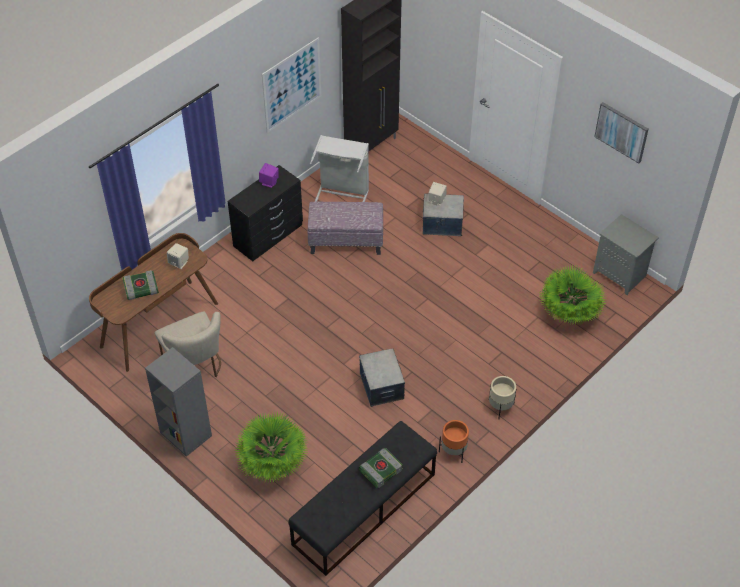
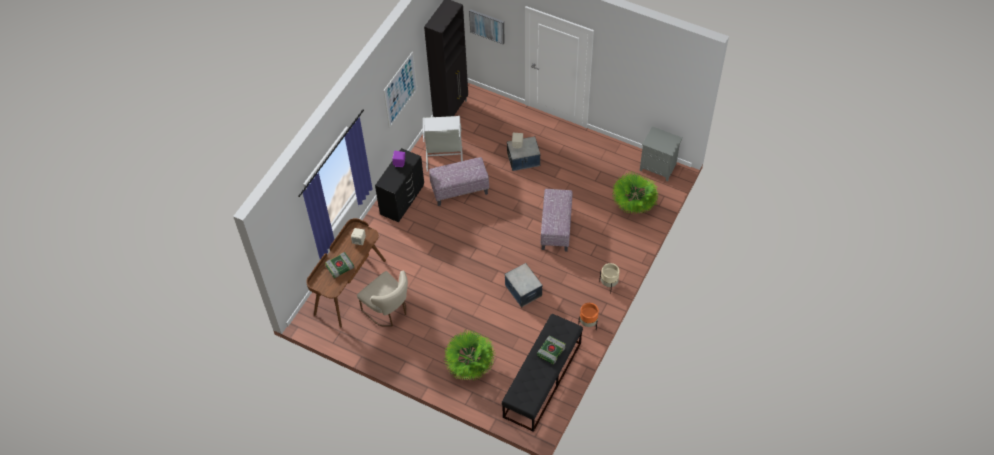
camera: 15 degrees left, 5 degrees up
(185, 434) = (400, 361): grey bookcase -> none
(454, 319) = (556, 229): none -> ottoman
(621, 132) = (645, 73): picture -> picture (487, 26)

